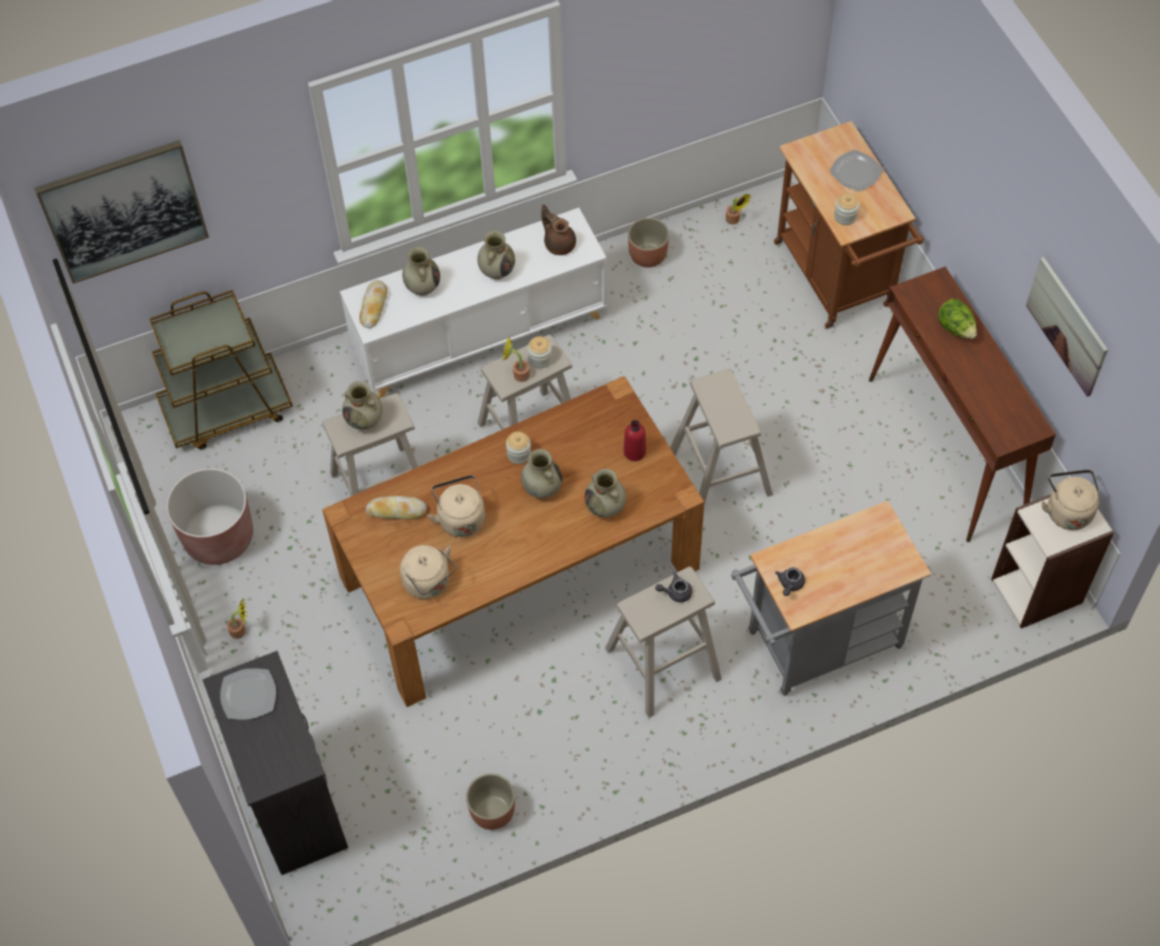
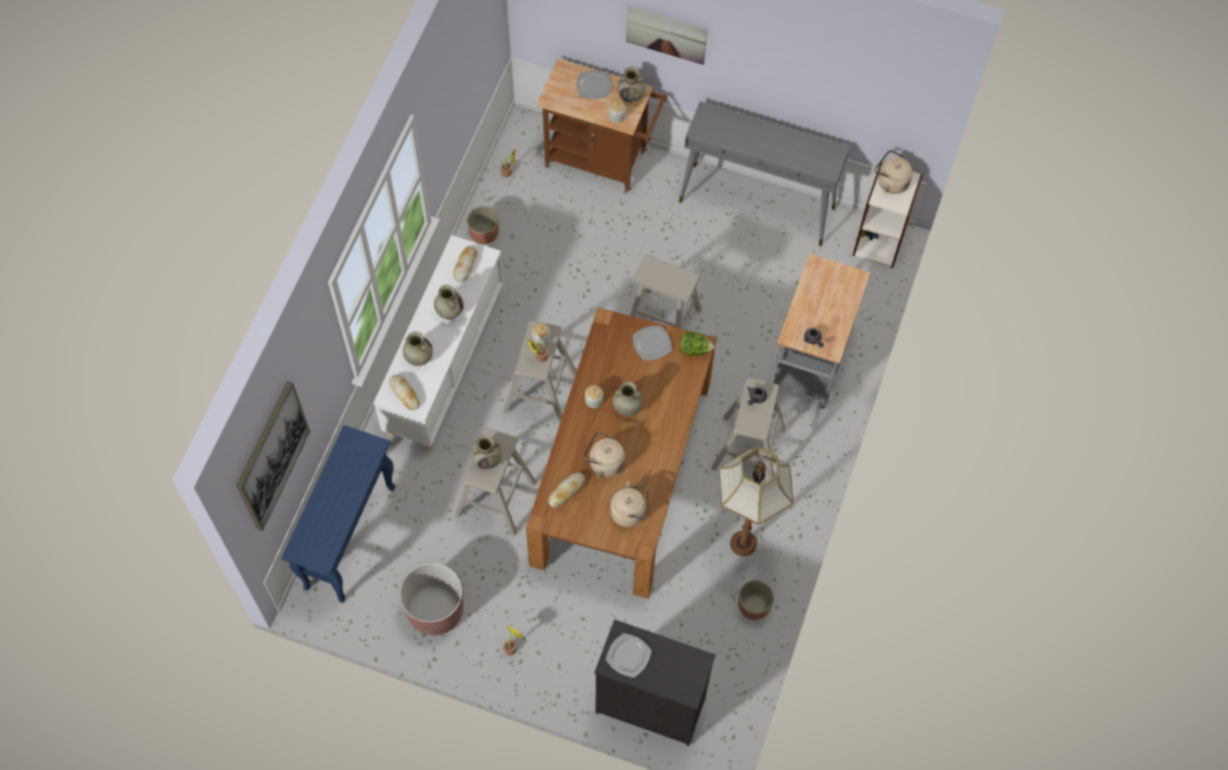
camera: 50 degrees left, 5 degrees up
(227, 409) = (350, 536): brown cart -> blue console table
(551, 744) = (742, 543): none -> floor lamp
(559, 243) = (465, 265): brown teapot -> bread
(605, 507) = (671, 386): beige vase -> beige vase (631, 95)
(634, 452) = (651, 343): red bottle -> plate
(946, 448) = (757, 205): brown console table -> grey console table
(956, 328) = (742, 131): lettuce -> lettuce (695, 349)
(1067, 326) = (833, 81): picture -> picture (666, 34)

